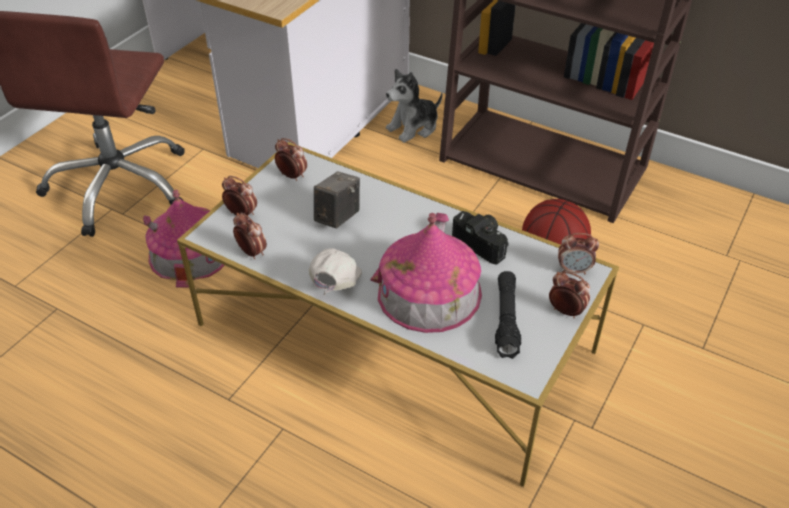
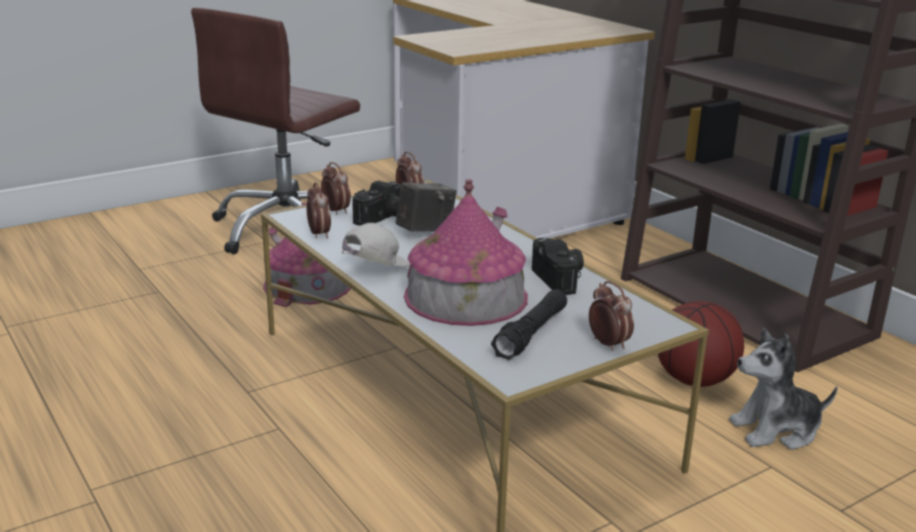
camera: 25 degrees right, 20 degrees down
(290, 210) = (384, 218): none -> camera
(413, 127) = (612, 250): plush toy -> plush toy (776, 430)
(574, 270) = (649, 319): alarm clock -> none

